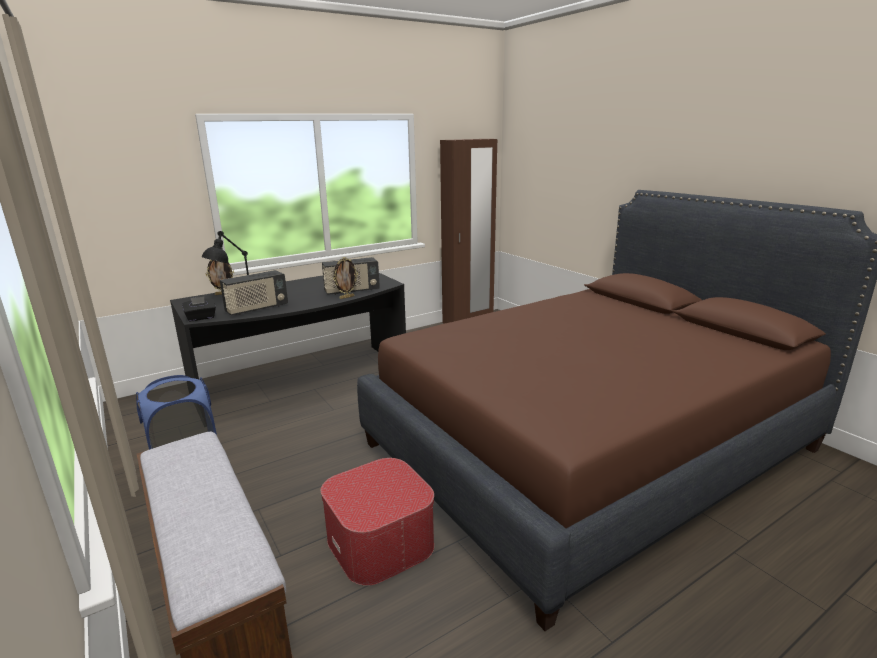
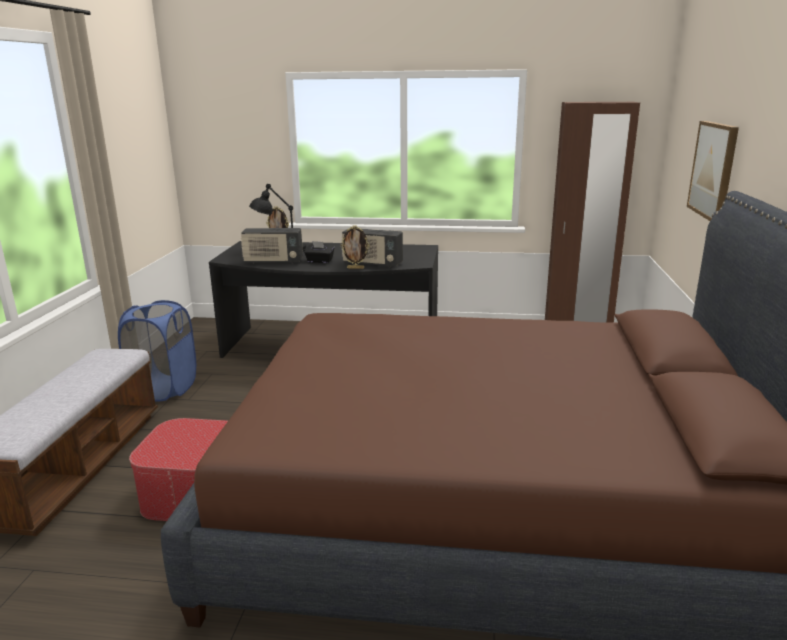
camera: 40 degrees right, 0 degrees up
(201, 318) = (227, 259): black tissue box -> black tissue box (319, 261)
(584, 181) = (713, 170): none -> picture

